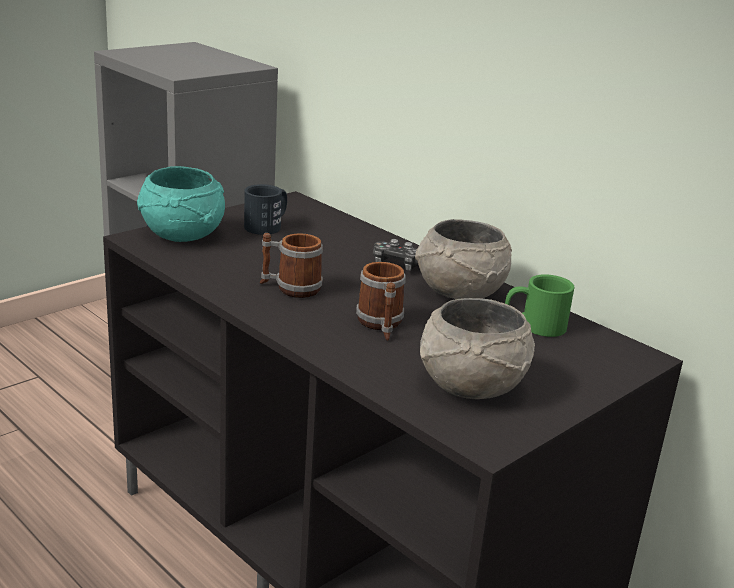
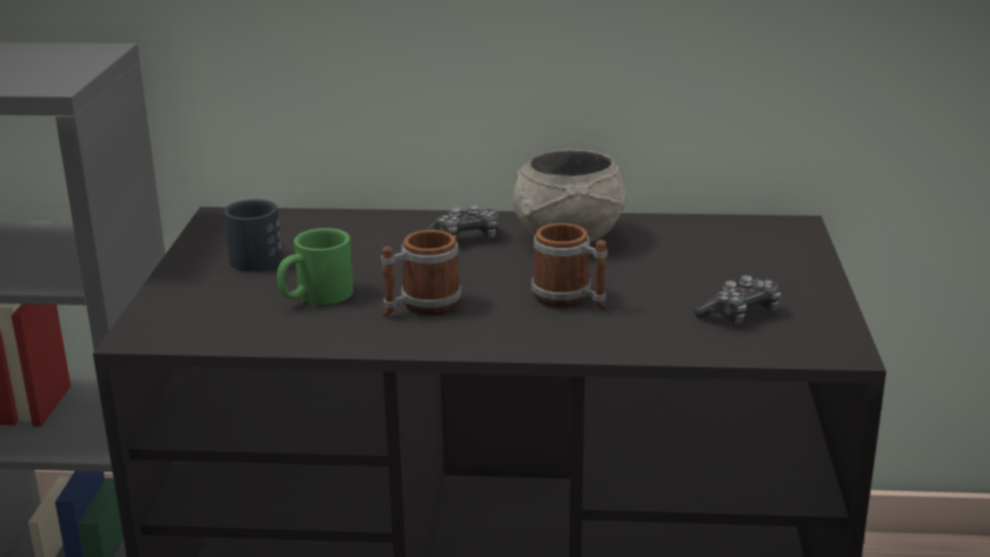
camera: 40 degrees left, 0 degrees up
(183, 234) = (185, 307): turquoise bowl -> none
(469, 387) = (740, 314): grey bowl -> game controller
(534, 326) = (679, 239): green mug -> green mug (315, 297)

